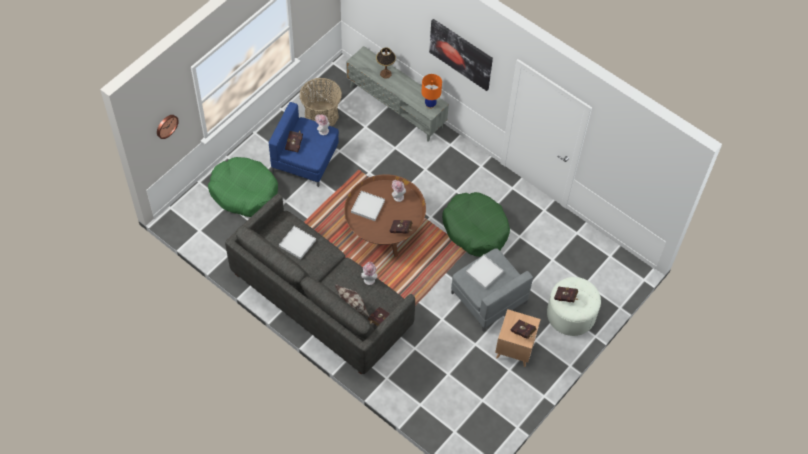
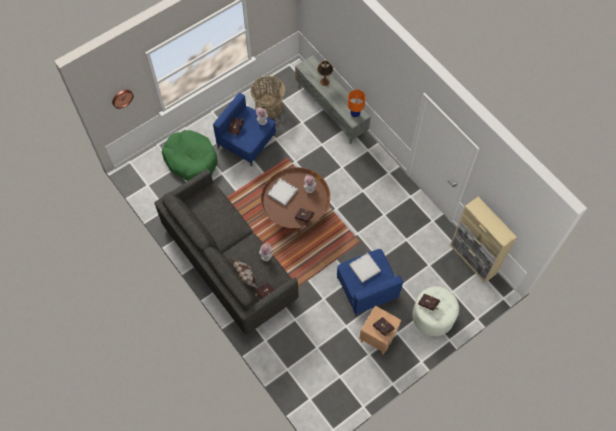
camera: 15 degrees right, 5 degrees up
(297, 243) = (215, 214): white tray -> none
(461, 54) = (381, 78): picture -> none
(475, 229) = (371, 226): green dog bed -> none
(488, 297) = (367, 287): grey armchair -> blue armchair
(600, 244) = (473, 259): none -> beige cabinet

